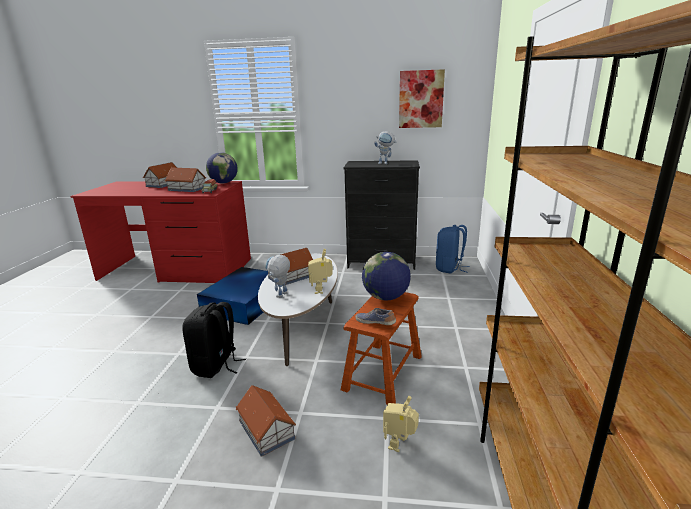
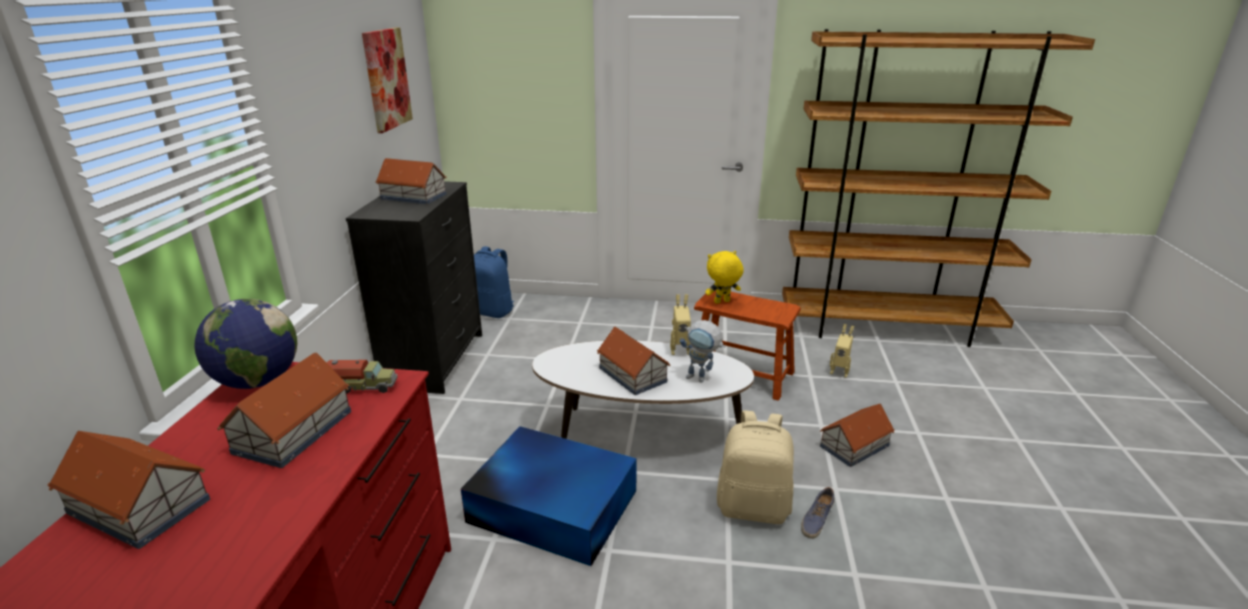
camera: 90 degrees left, 5 degrees up
(216, 365) = (753, 507): black backpack -> beige backpack
(375, 323) = (779, 309): shoe -> shoe (816, 519)
(385, 163) = (413, 196): toy robot -> toy house
(386, 297) = (722, 302): globe -> yellow plush toy

